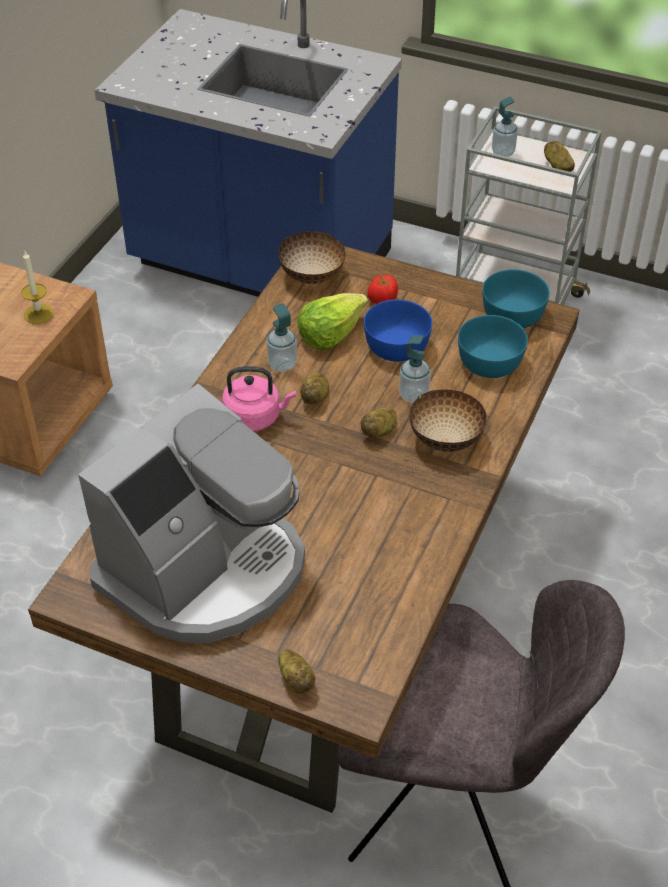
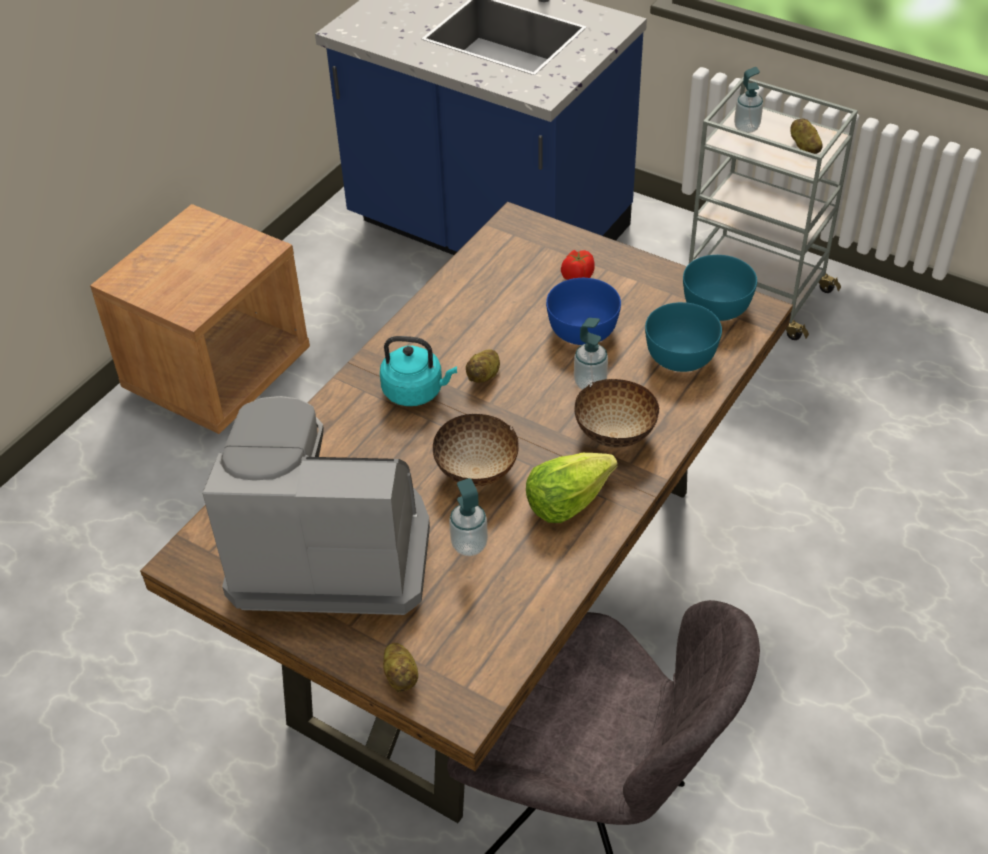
camera: 10 degrees right, 0 degrees up
(38, 314) = (229, 264): candle -> none
(206, 570) = (330, 548): coffee machine -> coffee machine turned 135 degrees counterclockwise
(255, 417) = (416, 391): pink kettle -> turquoise kettle
(282, 364) = (456, 338): soap dispenser -> soap dispenser (469, 545)
(312, 277) = (507, 247): bowl -> bowl (476, 472)
(330, 334) = (514, 309): lettuce -> lettuce (567, 500)
(379, 431) = (545, 418): potato -> none

